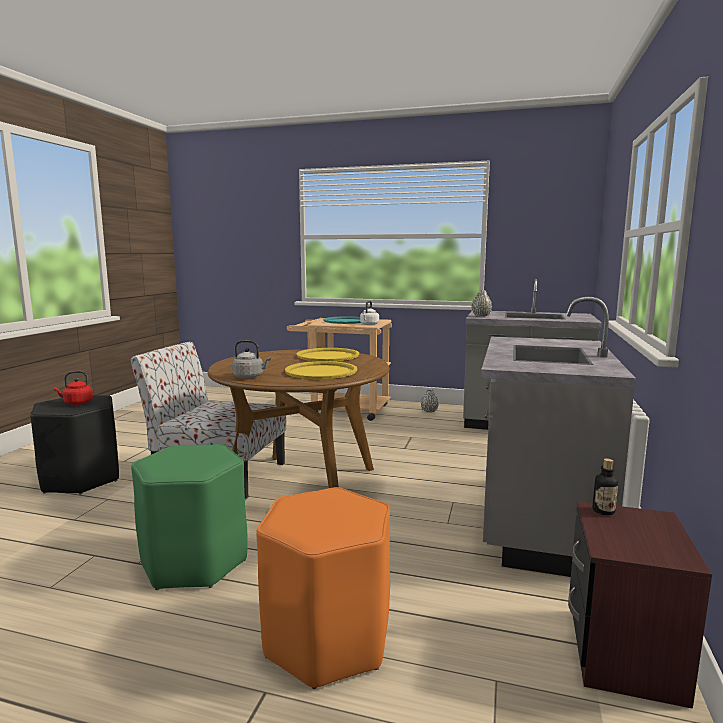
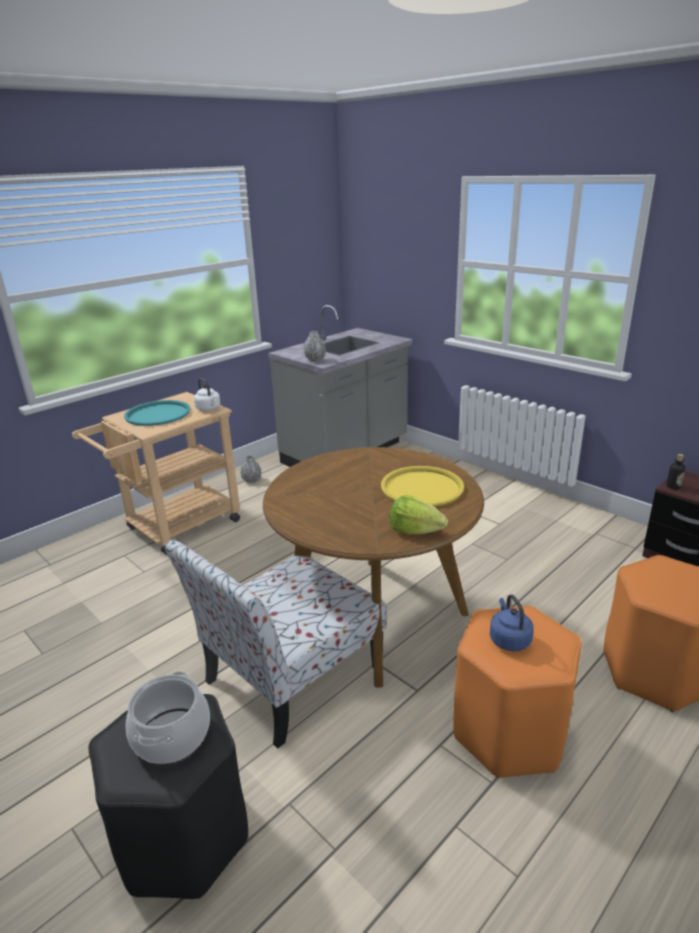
camera: 60 degrees left, 15 degrees up
(76, 403) = (172, 736): red kettle -> cooking pot
(188, 455) = (509, 639): none -> blue kettle
(194, 562) = (509, 733): green stool -> orange stool
(250, 376) = (415, 530): grey kettle -> lettuce
(328, 356) = (340, 468): yellow tray -> none
(537, 522) = (527, 522): grey counter -> none

